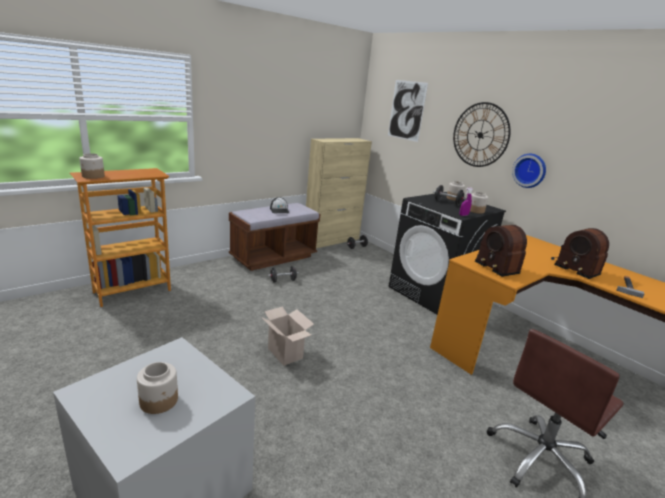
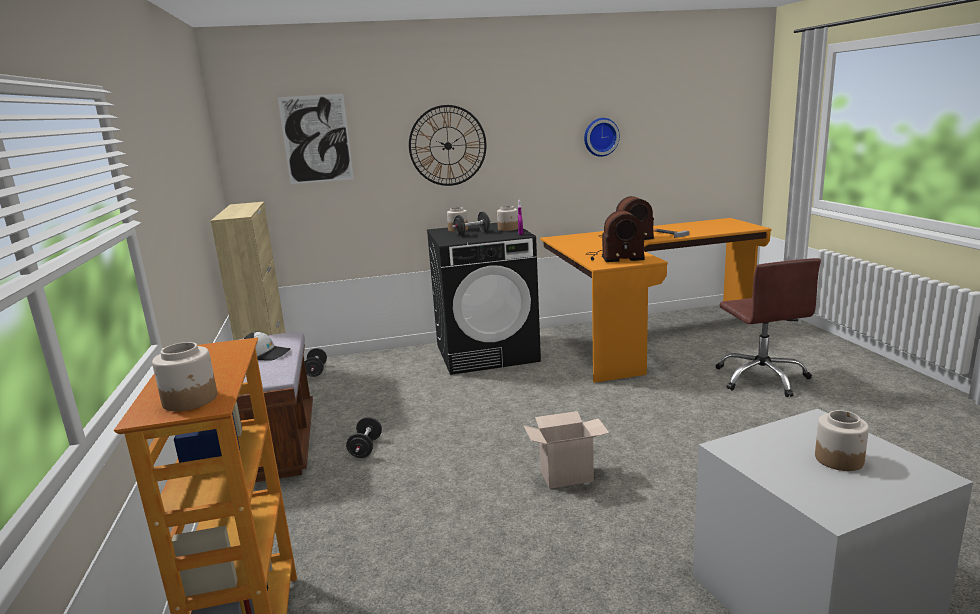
camera: 60 degrees left, 5 degrees down
(530, 170) = (520, 169): wall clock -> wall clock (600, 137)

